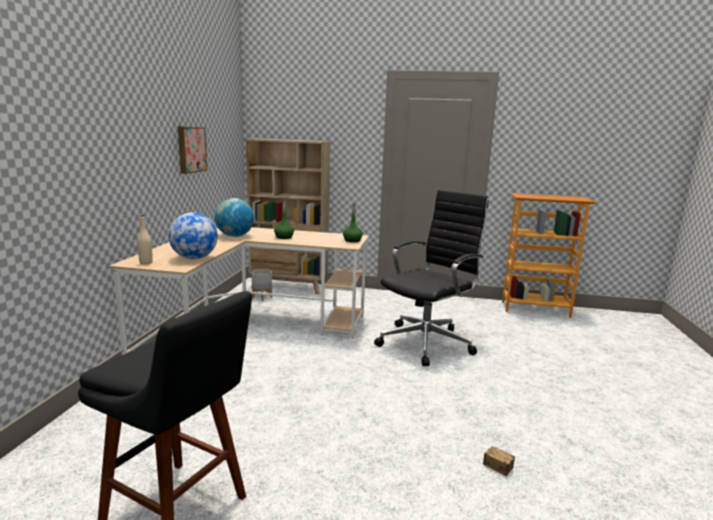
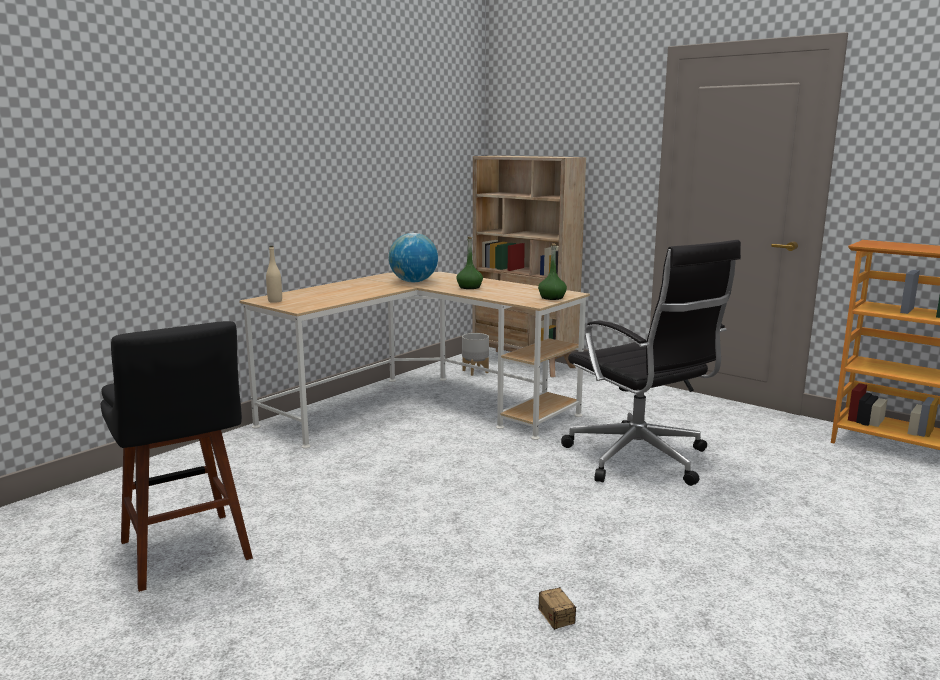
camera: 30 degrees right, 0 degrees up
(190, 149) = (379, 171): picture -> none
(194, 258) = (328, 301): globe -> none
(427, 342) = (640, 459): black office chair -> black office chair turned 75 degrees clockwise

